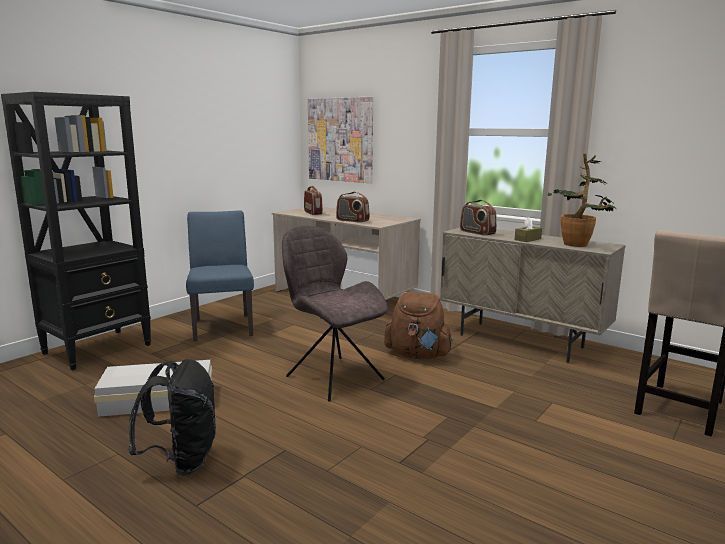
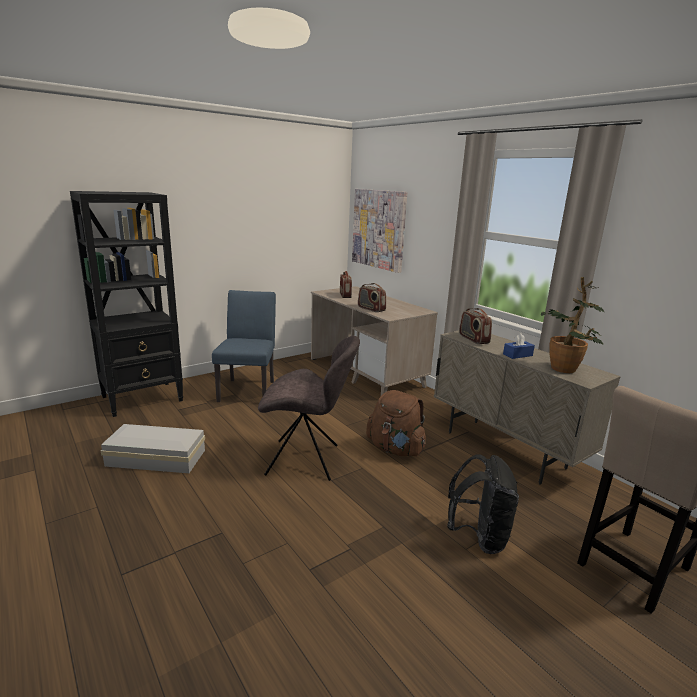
camera: 15 degrees right, 5 degrees up
(182, 460) = (137, 525): black backpack -> black backpack (479, 537)
(333, 377) = (306, 460): grey chair -> grey chair turned 120 degrees clockwise
(527, 239) = (517, 355): brown tissue box -> blue tissue box

